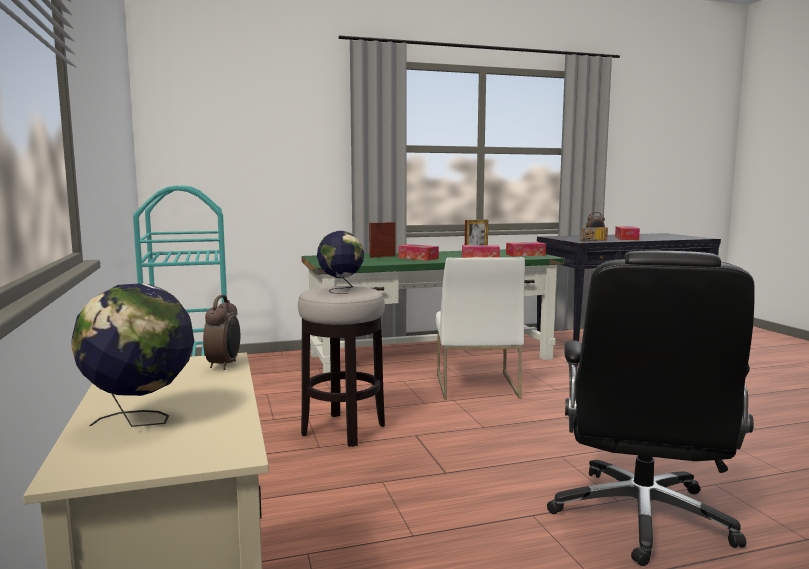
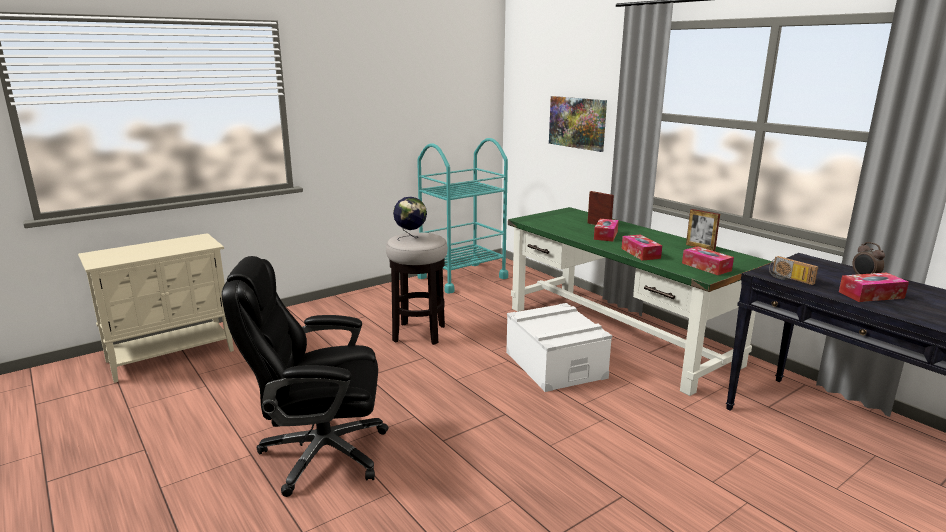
camera: 70 degrees right, 10 degrees up
(140, 422) = (130, 251): globe -> none
(224, 365) = (200, 247): alarm clock -> none
(281, 162) = (577, 122): none -> picture
(475, 385) = (555, 365): white chair -> white storage box

